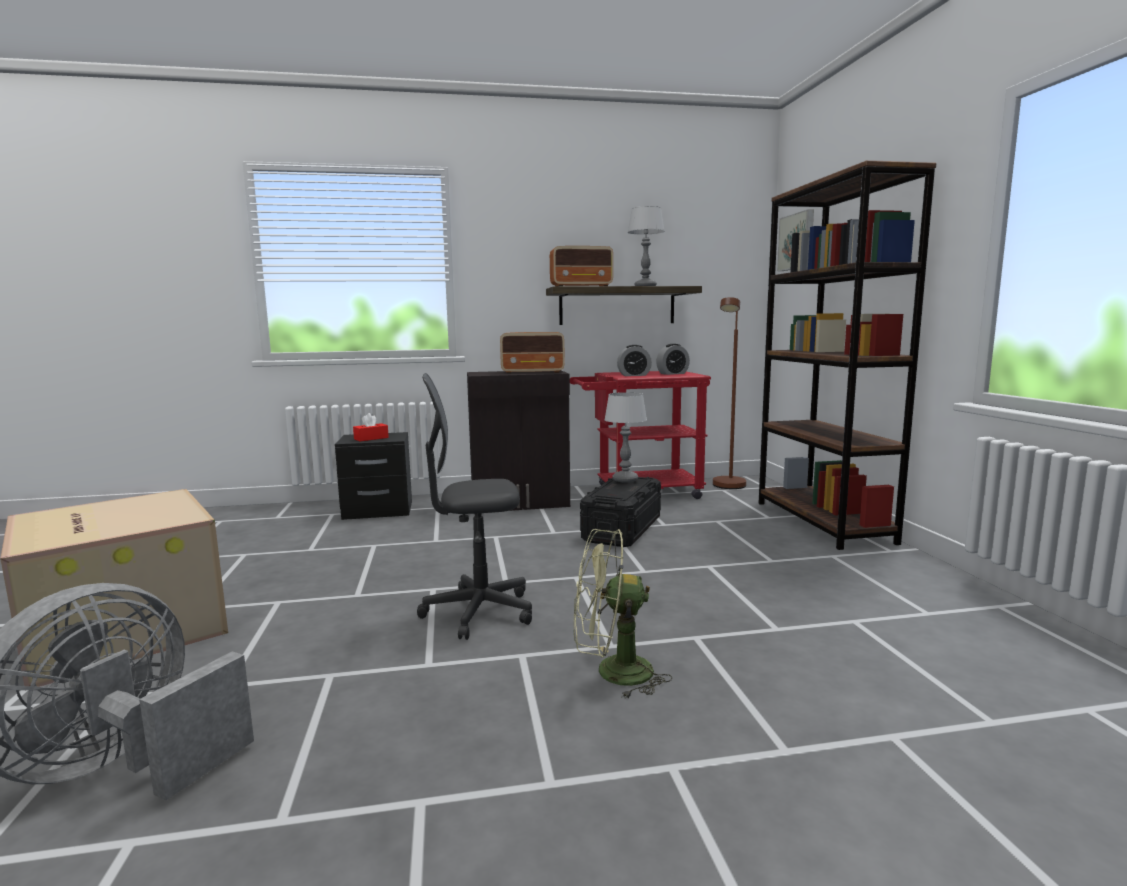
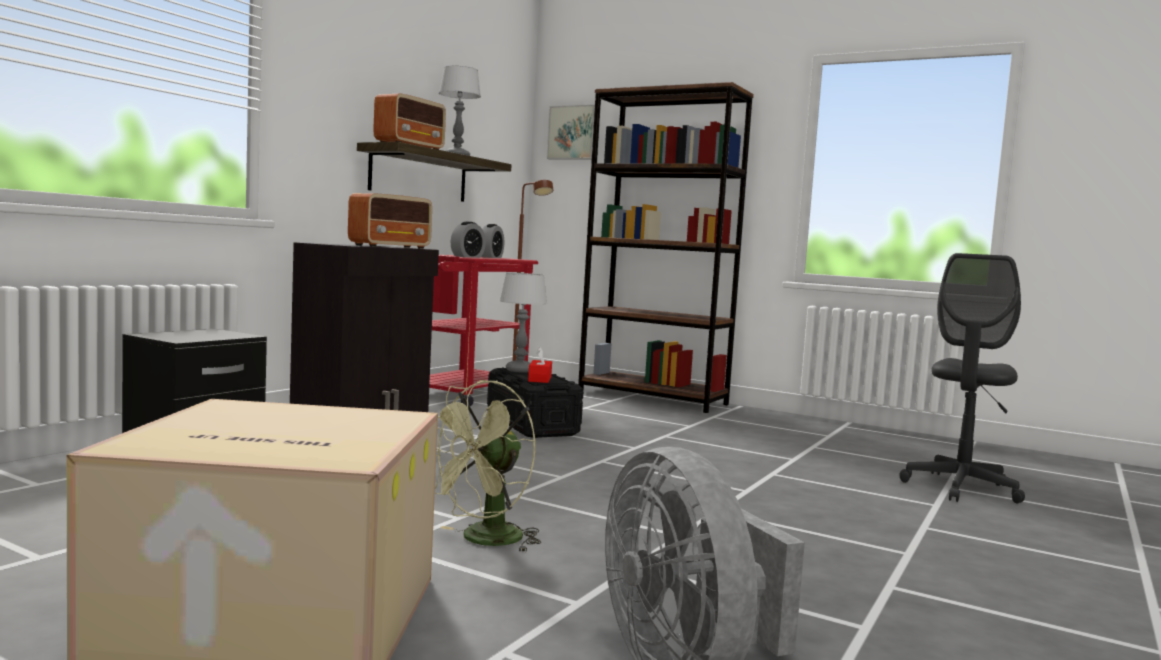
camera: 50 degrees left, 5 degrees down
(371, 438) = (201, 336): red tissue box -> red tissue box (540, 379)
(478, 612) = (607, 498): grey office chair -> grey office chair (961, 488)
(612, 673) = (789, 502): green fan -> green fan (484, 541)

